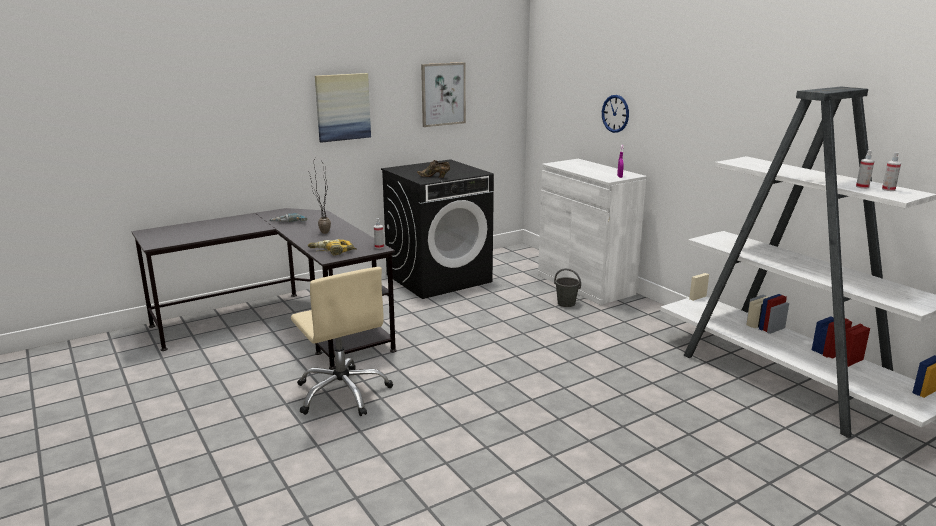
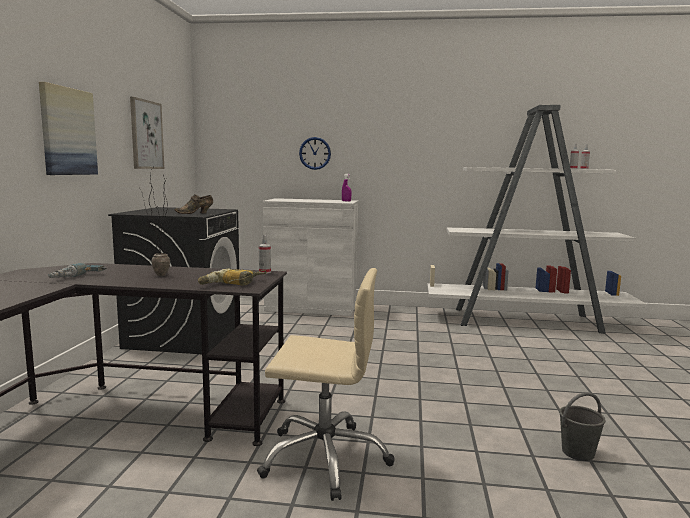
camera: 50 degrees left, 10 degrees down
(566, 303) = (328, 321): grey bucket -> grey bucket (578, 452)

